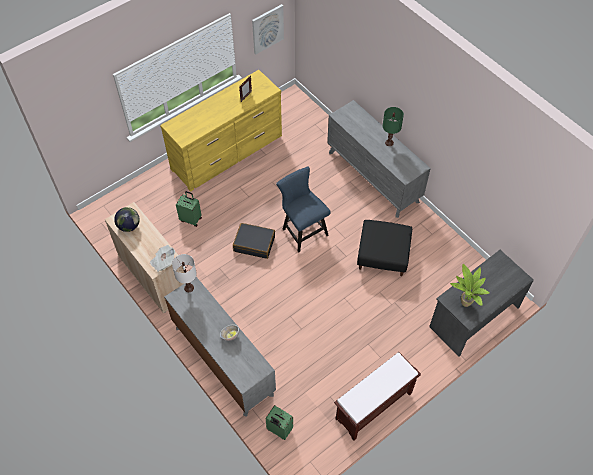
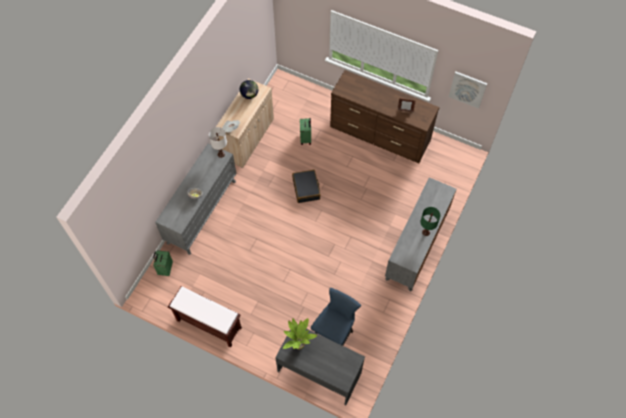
camera: 65 degrees right, 5 degrees up
(227, 152) = (380, 134): yellow dresser -> brown dresser
(302, 230) = (336, 216): blue chair -> blue chair (334, 333)
(382, 256) = (342, 282): black ottoman -> none

